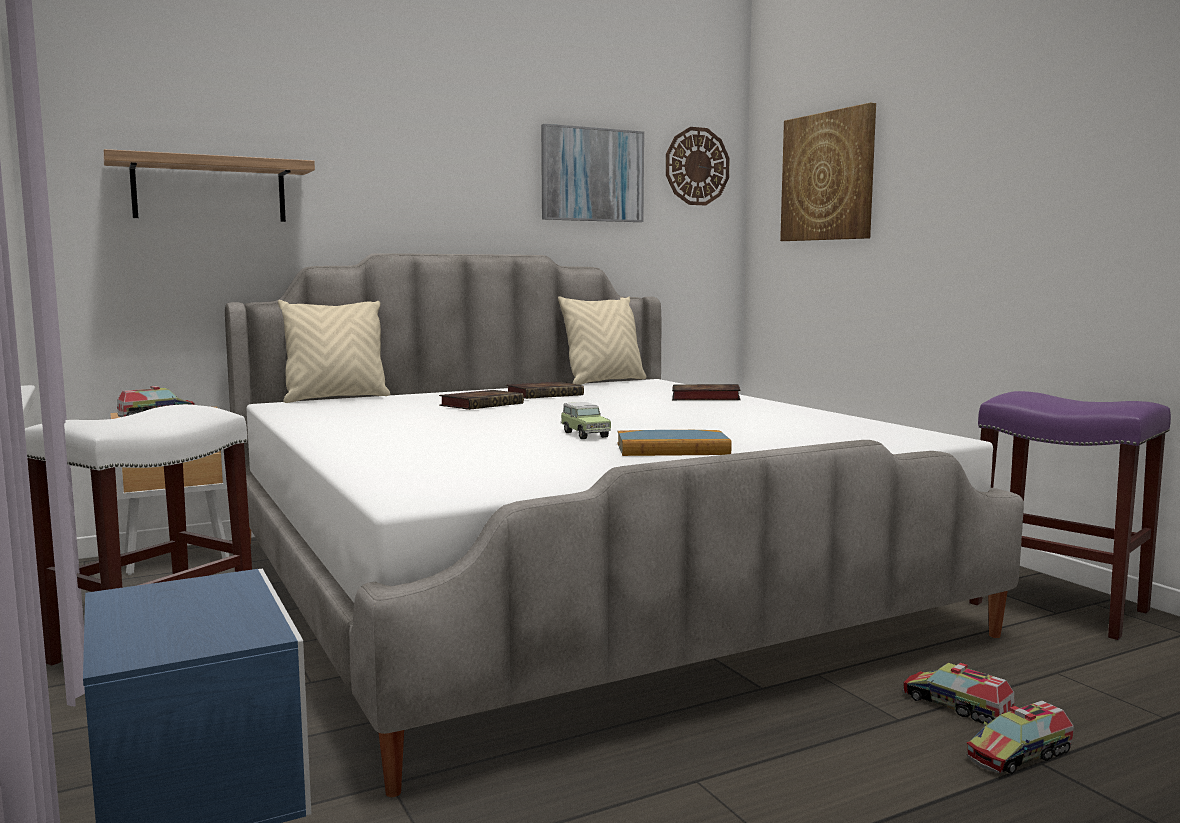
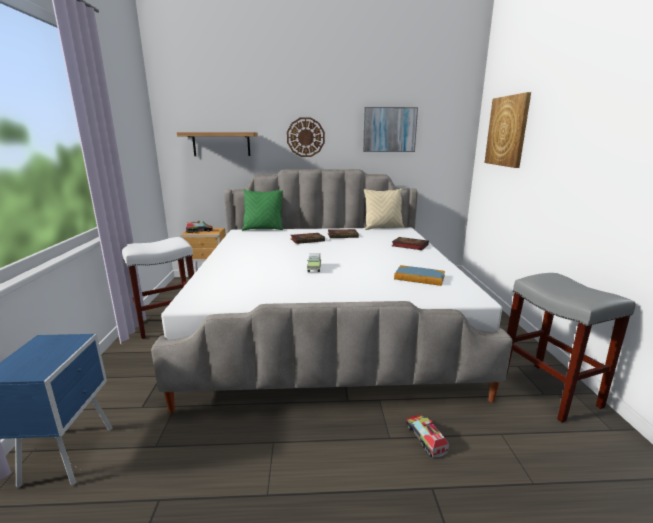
camera: 25 degrees right, 10 degrees up
(336, 398) = (263, 229): beige pillow -> green pillow
(672, 449) = (332, 285): book -> book (419, 278)
(697, 166) = (448, 122): wall clock -> wall clock (305, 137)
(1019, 755) = (426, 479): toy truck -> none
(1061, 607) = (550, 391): purple stool -> grey stool

